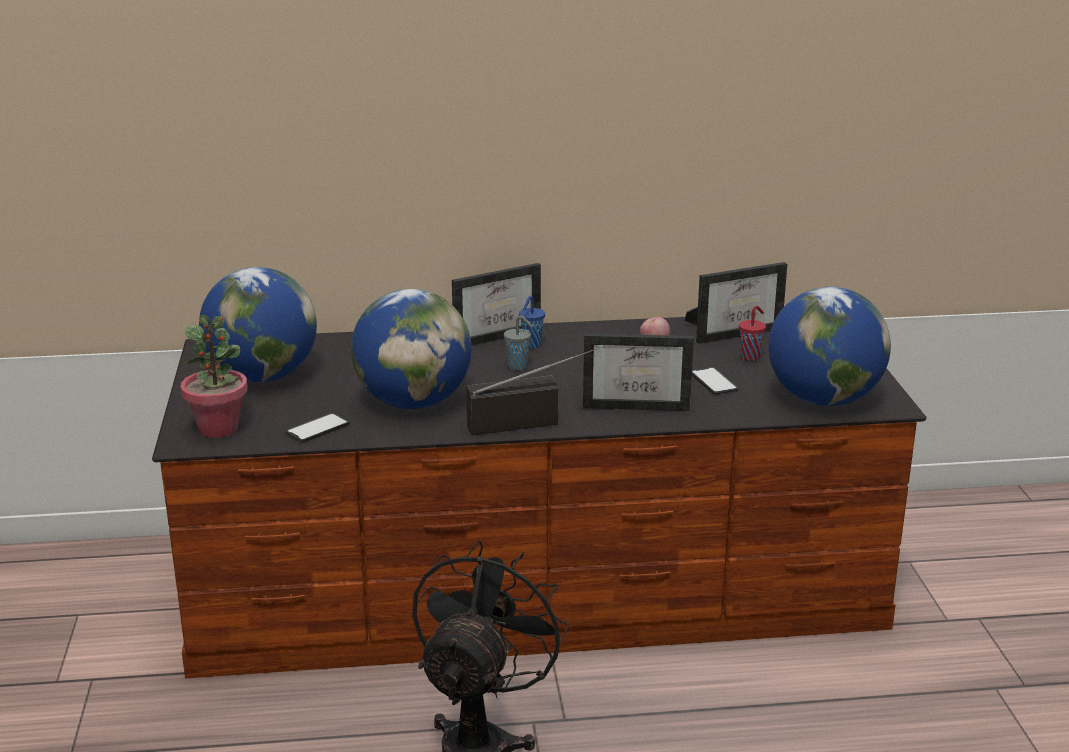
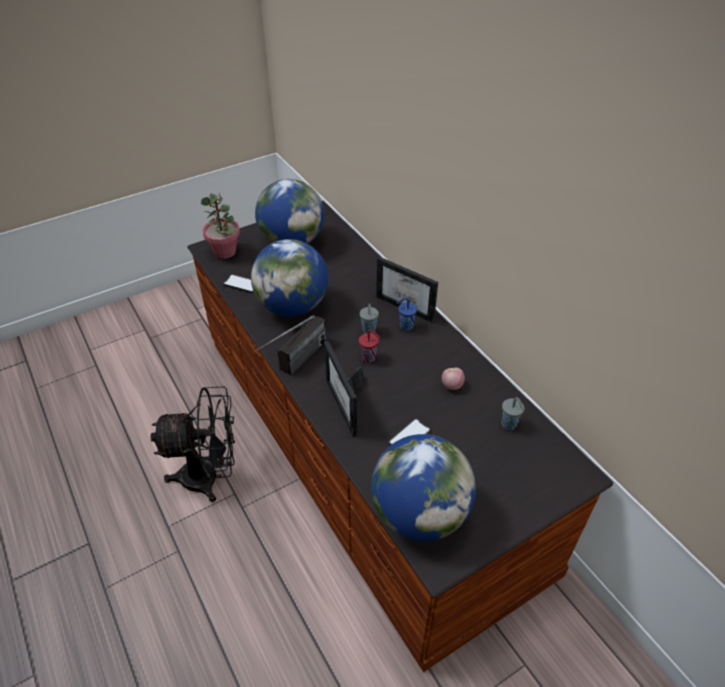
camera: 65 degrees right, 20 degrees up
(535, 422) = (295, 365): radio -> radio turned 75 degrees clockwise
(736, 331) = (509, 425): picture frame -> grey cup
(750, 357) = (468, 447): red cup -> red cup (369, 358)

